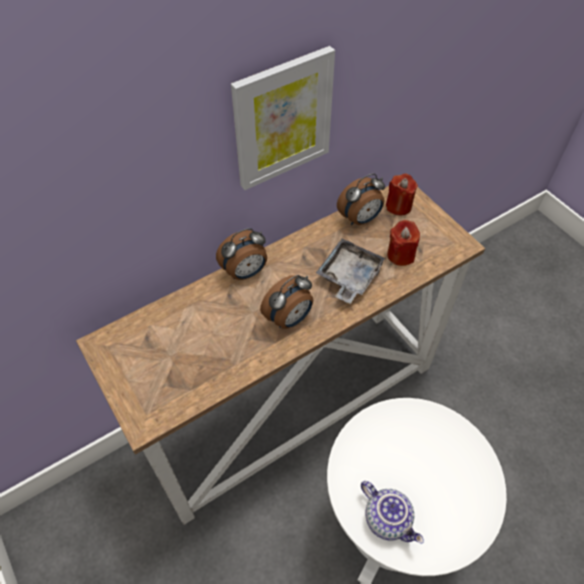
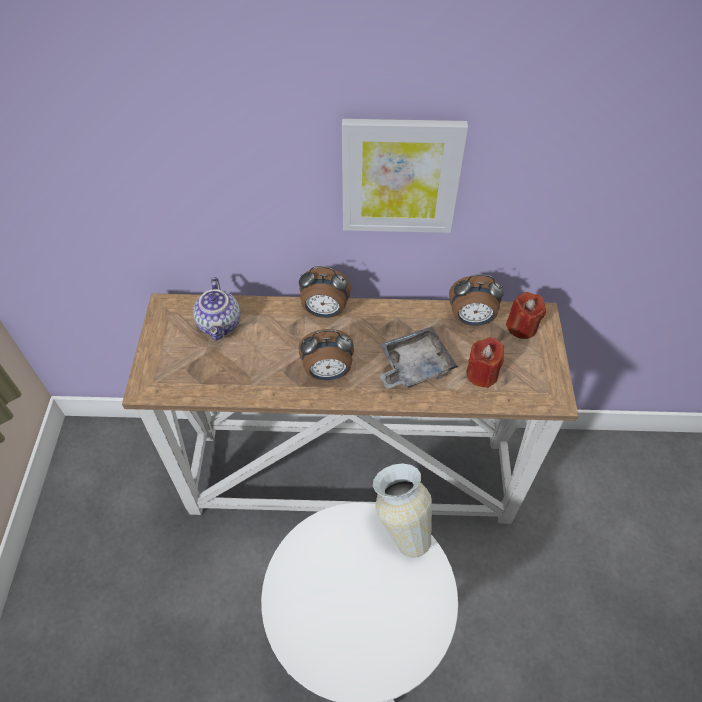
camera: 35 degrees right, 0 degrees up
(388, 519) = (305, 610): teapot -> teapot (220, 324)
(404, 409) = (401, 527): none -> vase

